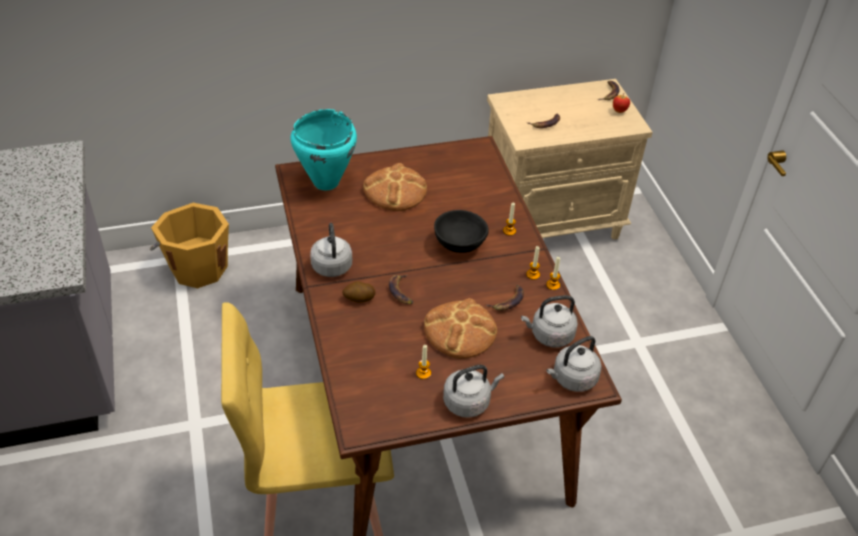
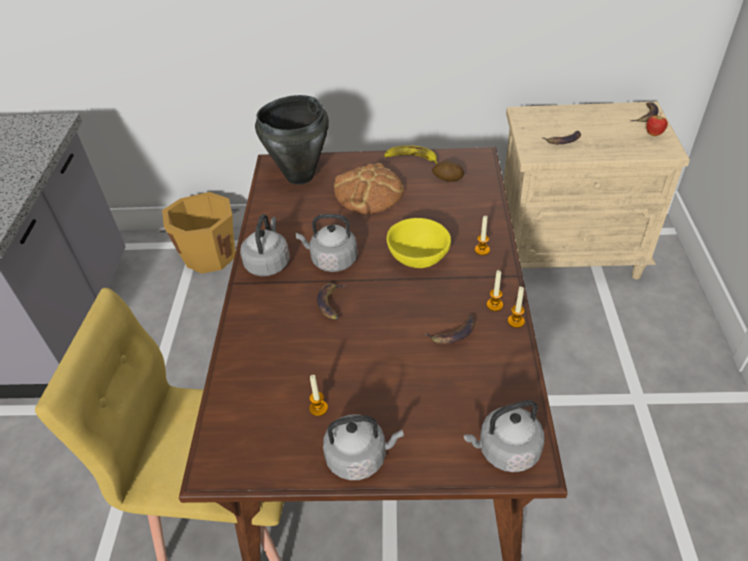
camera: 20 degrees right, 0 degrees up
(325, 182) = (299, 176): turquoise cooking pot -> black cooking pot
(359, 298) = (281, 305): potato -> potato (447, 179)
(421, 154) = (411, 158): none -> banana
(459, 244) = (418, 258): black bowl -> yellow bowl
(460, 330) = (382, 361): bread -> none
(549, 335) = (492, 385): grey kettle -> grey kettle (331, 260)

